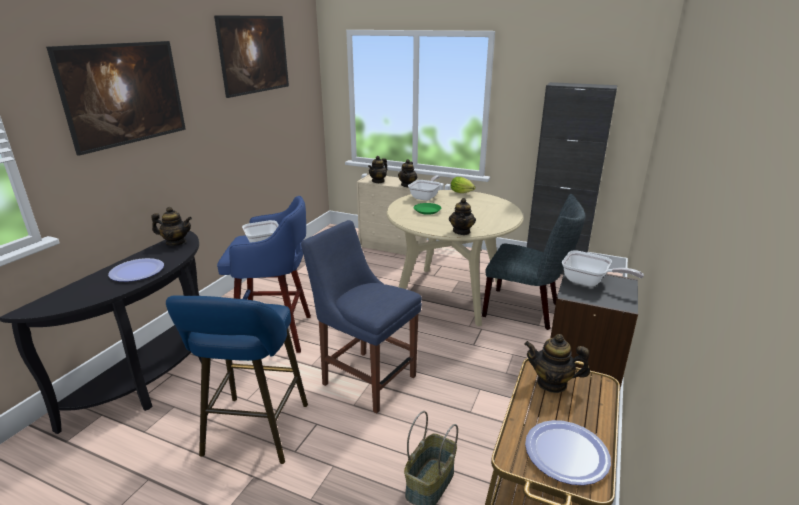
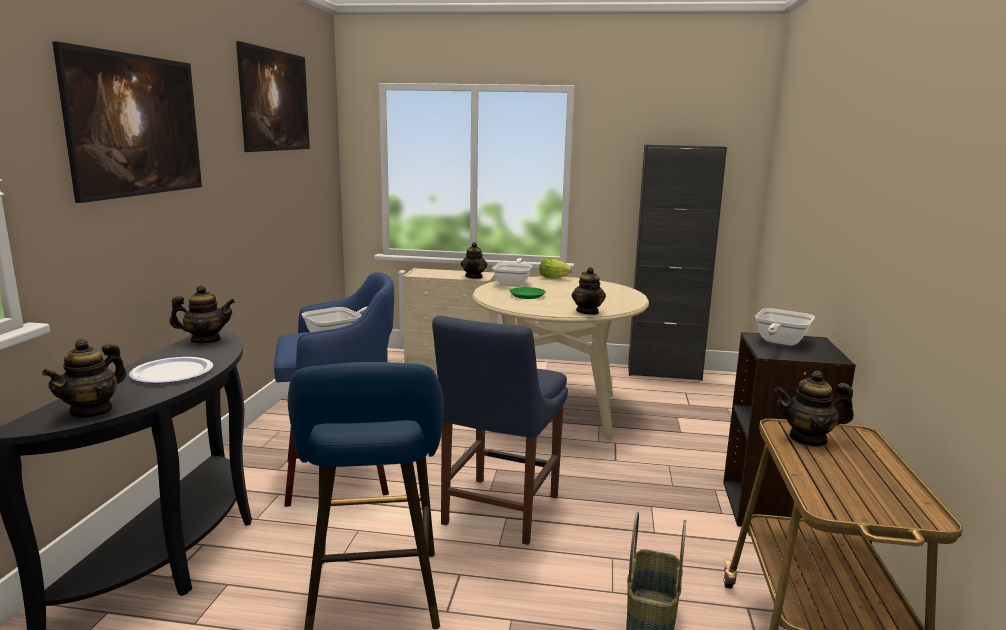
camera: 15 degrees left, 10 degrees down
(366, 378) = (498, 512): blue chair -> blue chair turned 90 degrees counterclockwise
(378, 181) = (432, 274): teapot -> teapot (92, 411)
(526, 310) = (657, 418): grey chair -> none
(566, 453) = (881, 495): plate -> none
(589, 282) = (779, 342): frying pan -> frying pan turned 105 degrees clockwise

